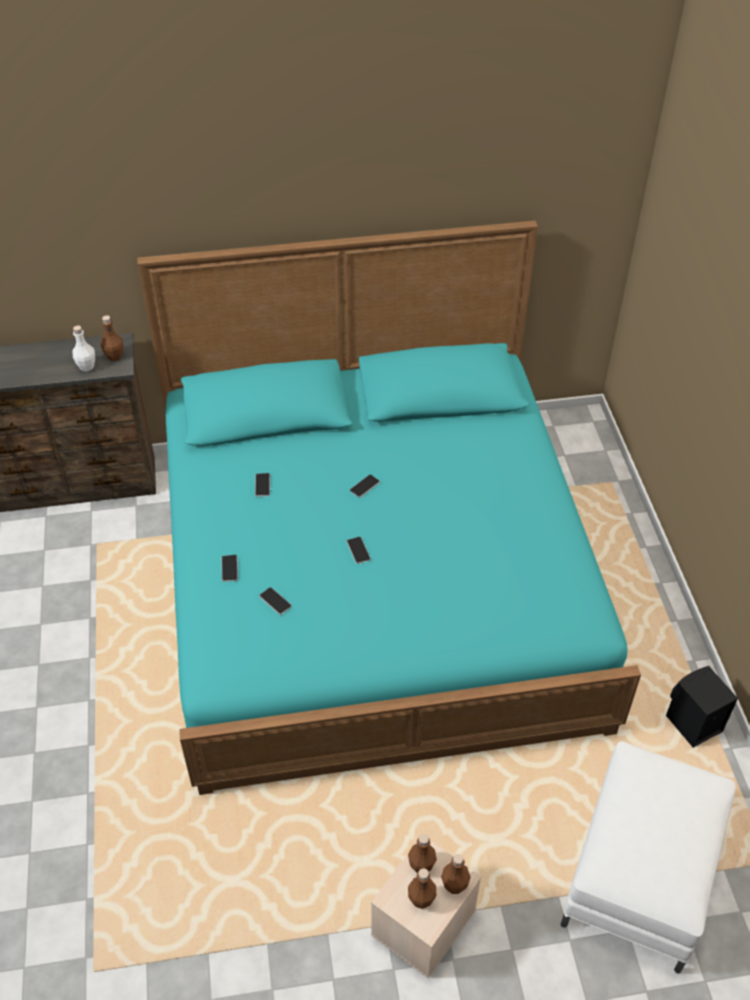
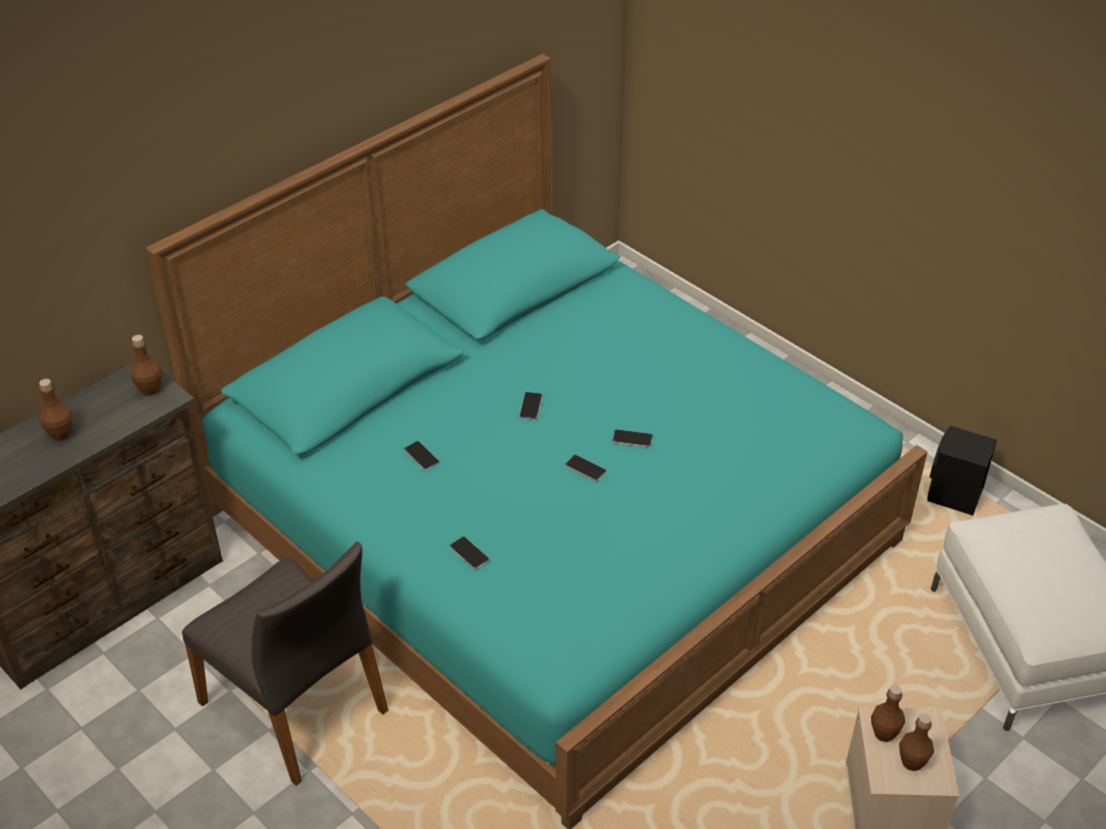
camera: 35 degrees left, 5 degrees down
(87, 366) = (126, 414): white bottle -> none
(117, 612) = (297, 706): none -> grey chair
(275, 601) = (550, 559): phone -> phone (632, 439)
(454, 885) = (928, 731): brown bottle -> brown bottle (61, 434)

